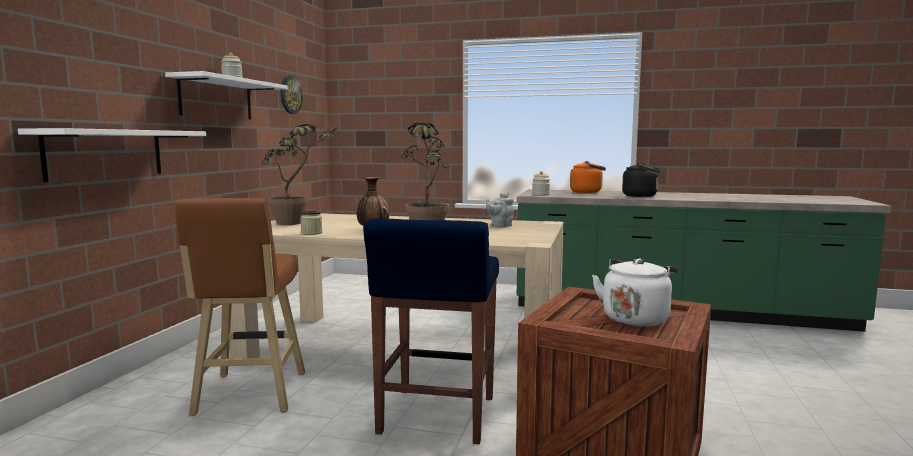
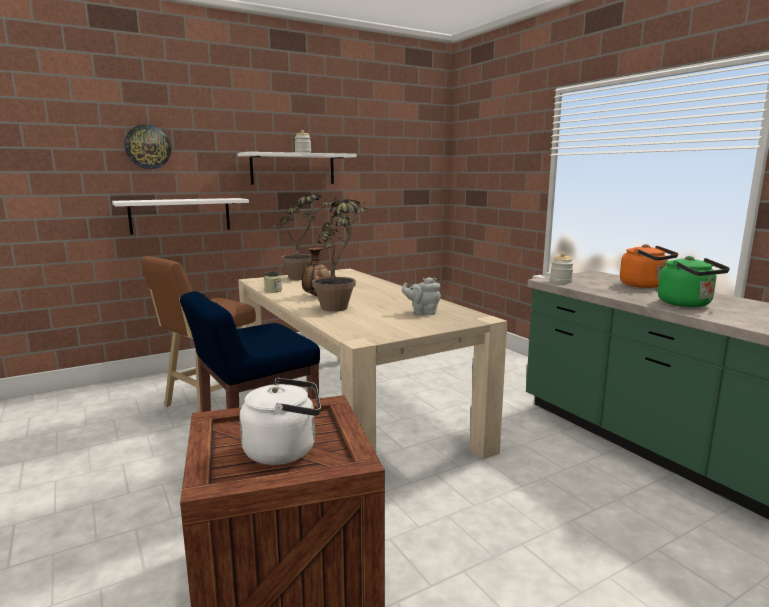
camera: 45 degrees right, 5 degrees up
(290, 94) = (390, 158): wall clock -> wall clock (147, 147)
(642, 196) = (687, 304): black kettle -> green kettle

